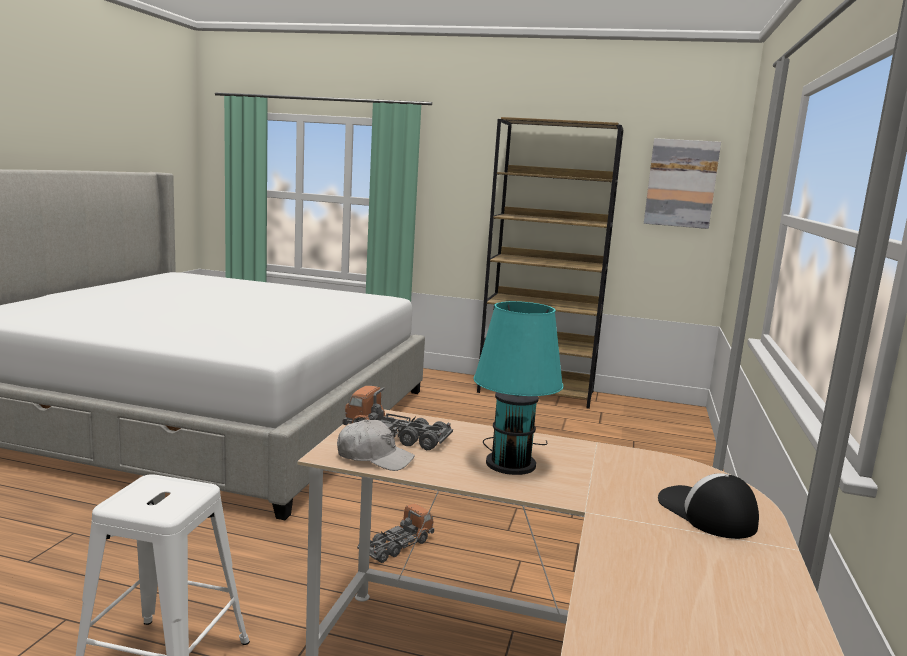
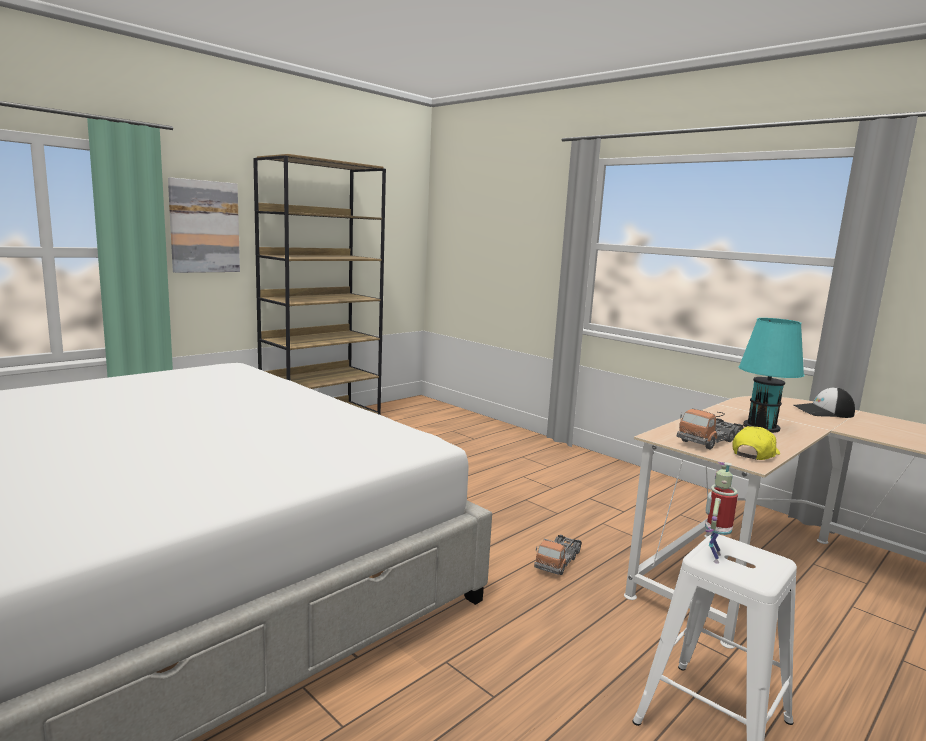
camera: 60 degrees left, 0 degrees up
(161, 485) = (713, 556): none -> toy robot
(374, 457) = (755, 453): white cap -> yellow cap
(396, 546) = (558, 561): toy truck -> toy truck turned 135 degrees counterclockwise
(681, 183) = (393, 218): picture -> picture (204, 227)

